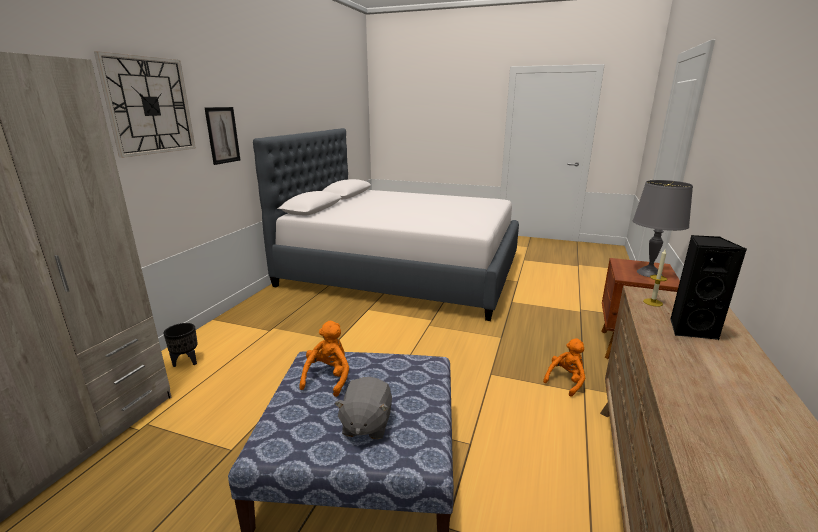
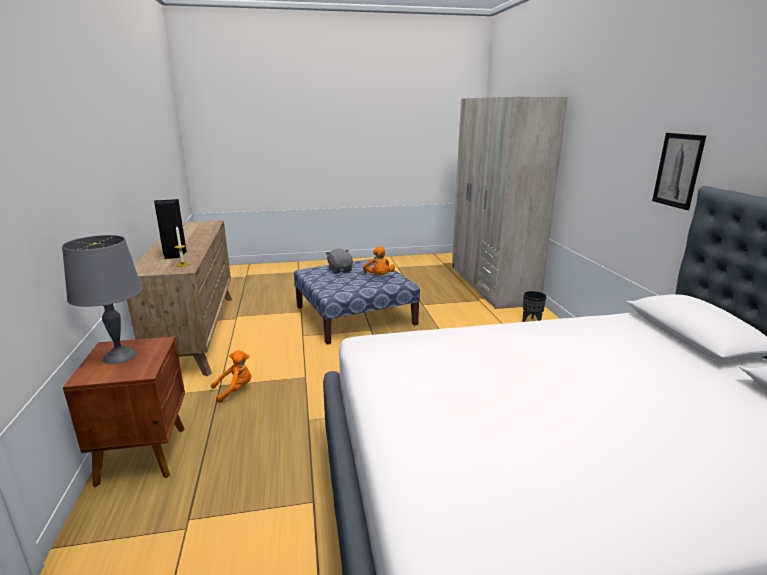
camera: 150 degrees right, 0 degrees up
(149, 106) = (619, 127): wall clock -> none
(566, 381) = (235, 390): orange plush toy -> orange plush toy turned 135 degrees counterclockwise

